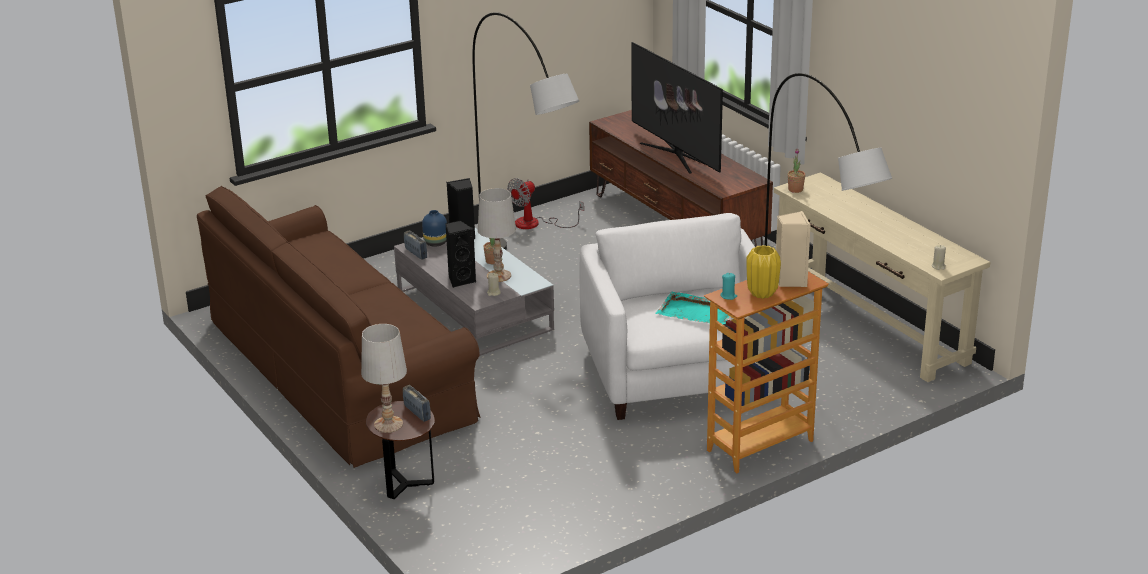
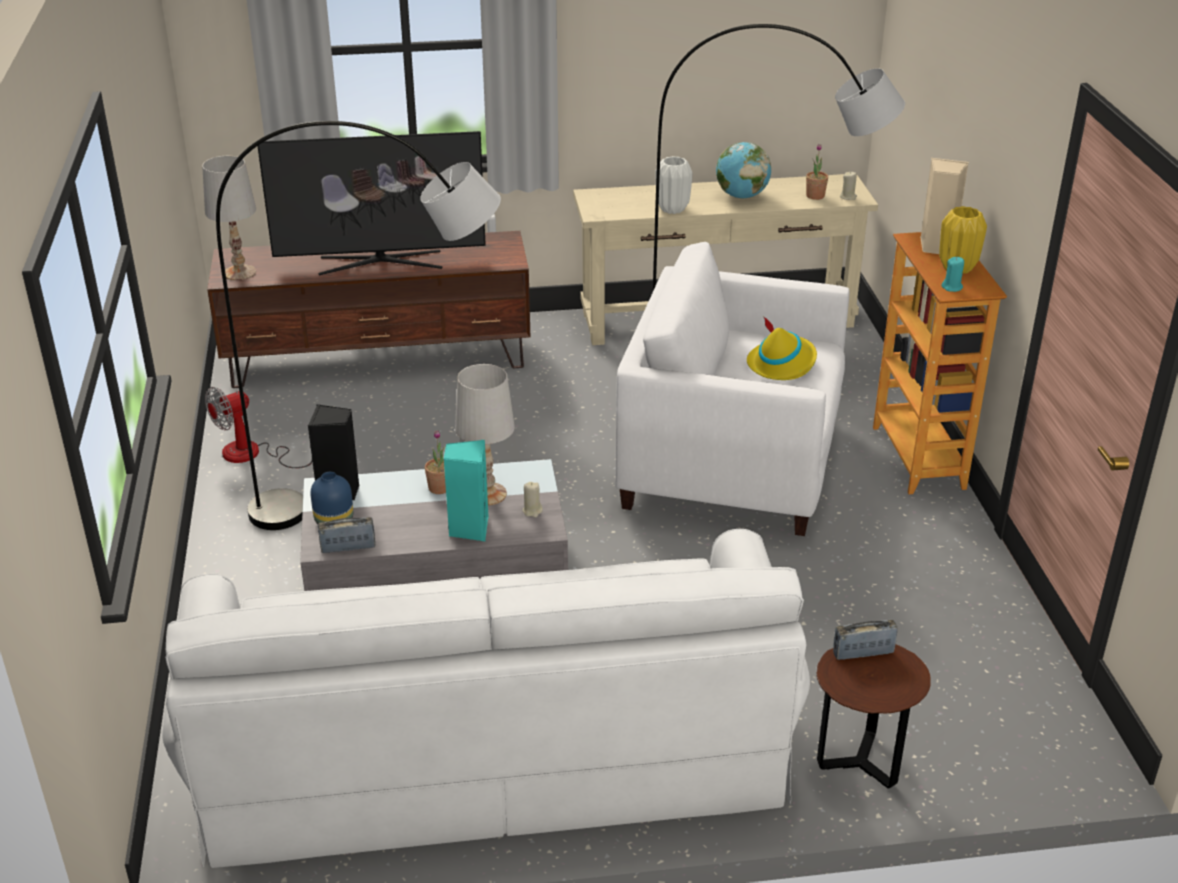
camera: 65 degrees left, 5 degrees up
(339, 368) = (491, 749): brown sofa -> white sofa
(388, 425) = (882, 689): white table lamp -> white table lamp (240, 273)
(460, 280) = (469, 528): black speaker -> turquoise speaker
(536, 224) = (254, 454): fan -> fan turned 75 degrees clockwise
(698, 312) = (782, 363): turquoise tray -> yellow hat
(795, 189) = (603, 212): potted plant -> potted plant (815, 196)
(831, 210) = (673, 209): none -> white vase
(885, 228) = (741, 196): none -> globe

